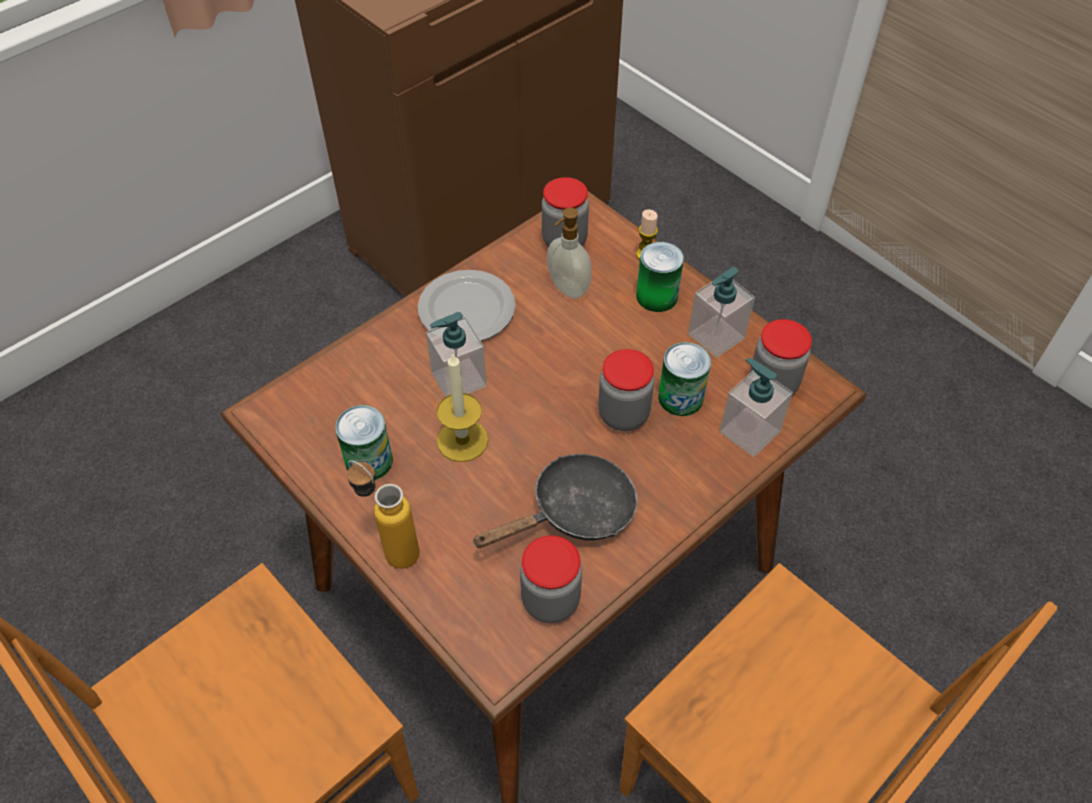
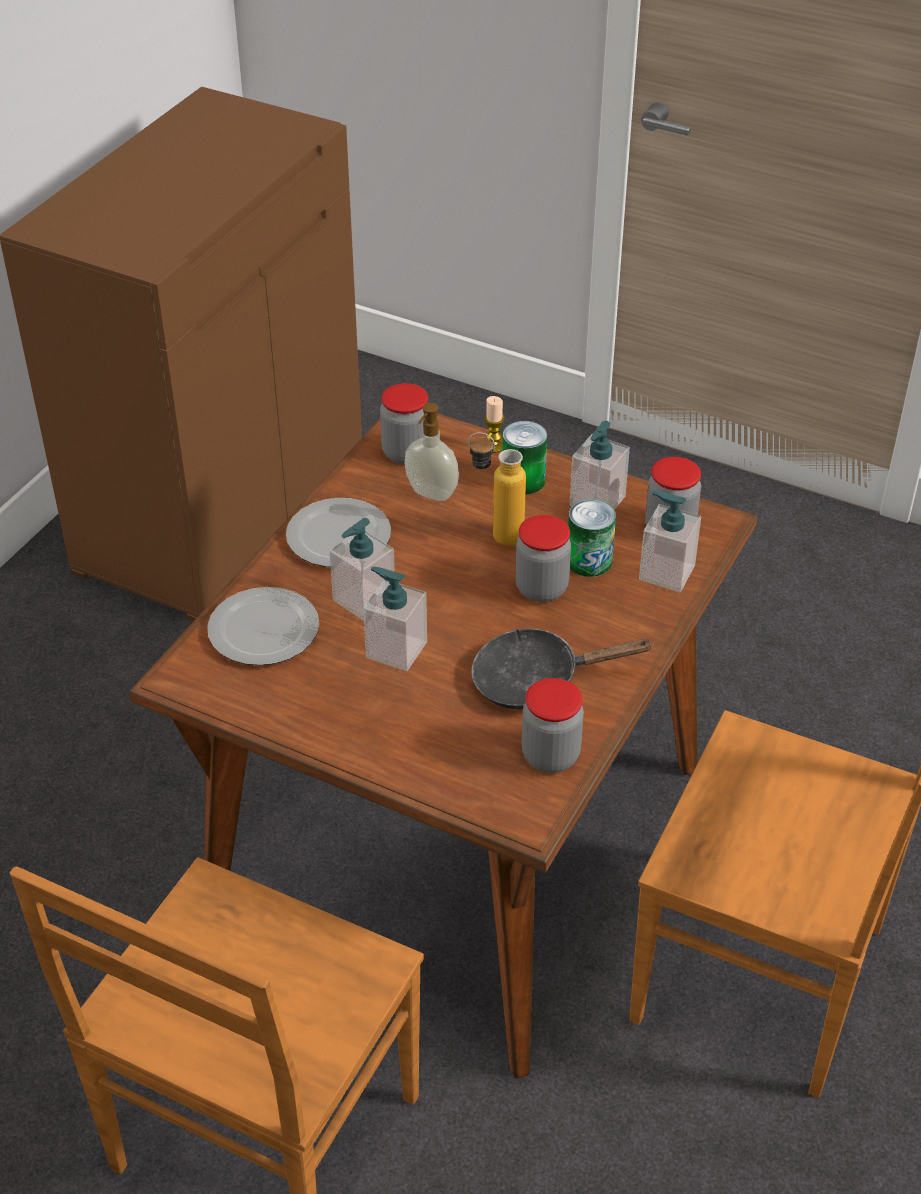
camera: 20 degrees left, 10 degrees down
(357, 387) = (263, 631): none -> plate
(369, 461) = (312, 691): can -> none
(391, 547) = (375, 756): bottle -> bottle (495, 535)
(462, 440) = (396, 650): candle -> soap dispenser
(574, 512) = (536, 680): black frying pan -> black frying pan turned 135 degrees counterclockwise

